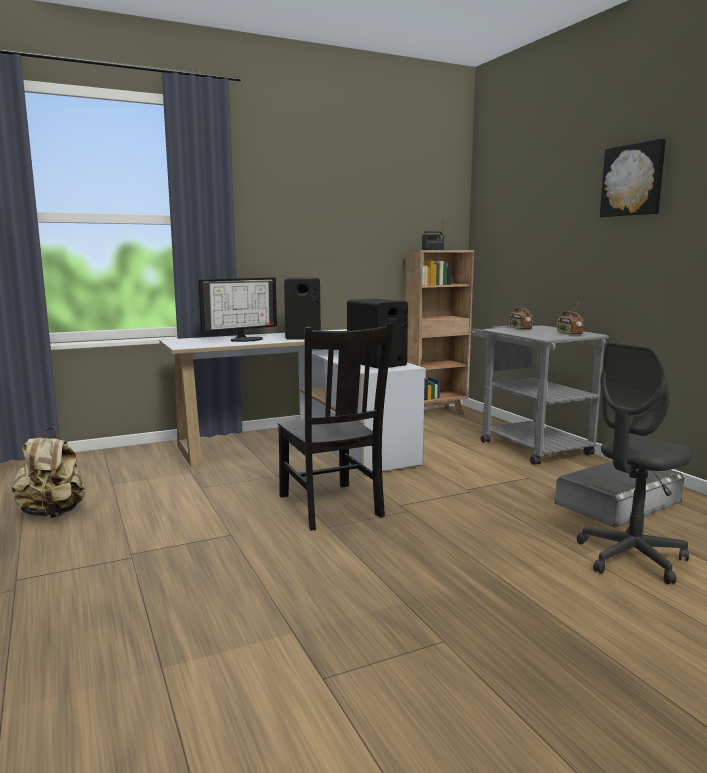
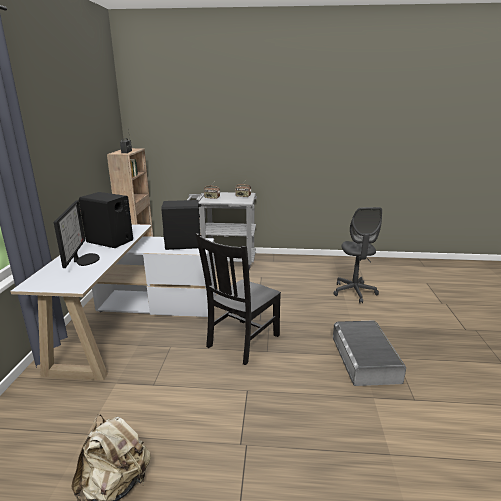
camera: 60 degrees left, 10 degrees up
(331, 507) = (241, 342): black chair -> black chair turned 120 degrees clockwise
(618, 503) = (306, 272): grey storage box -> grey storage box (365, 358)
(633, 180) = (262, 111): picture -> none

